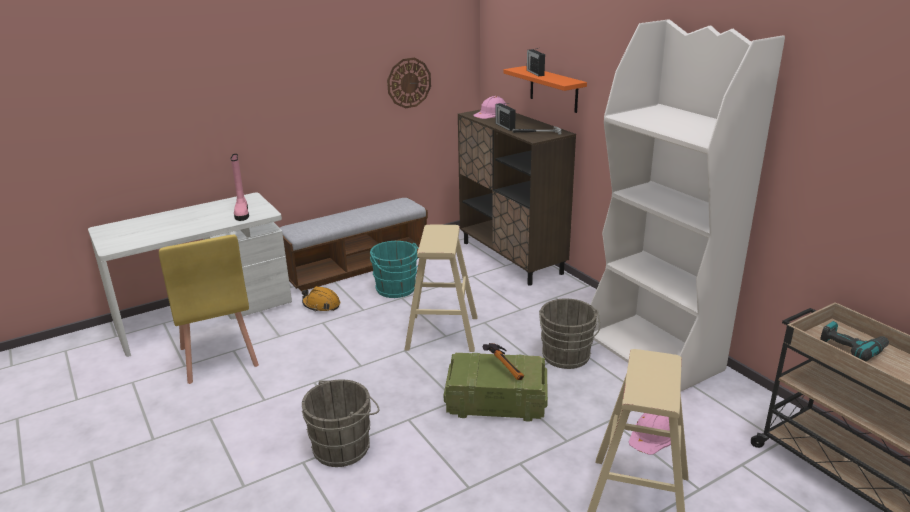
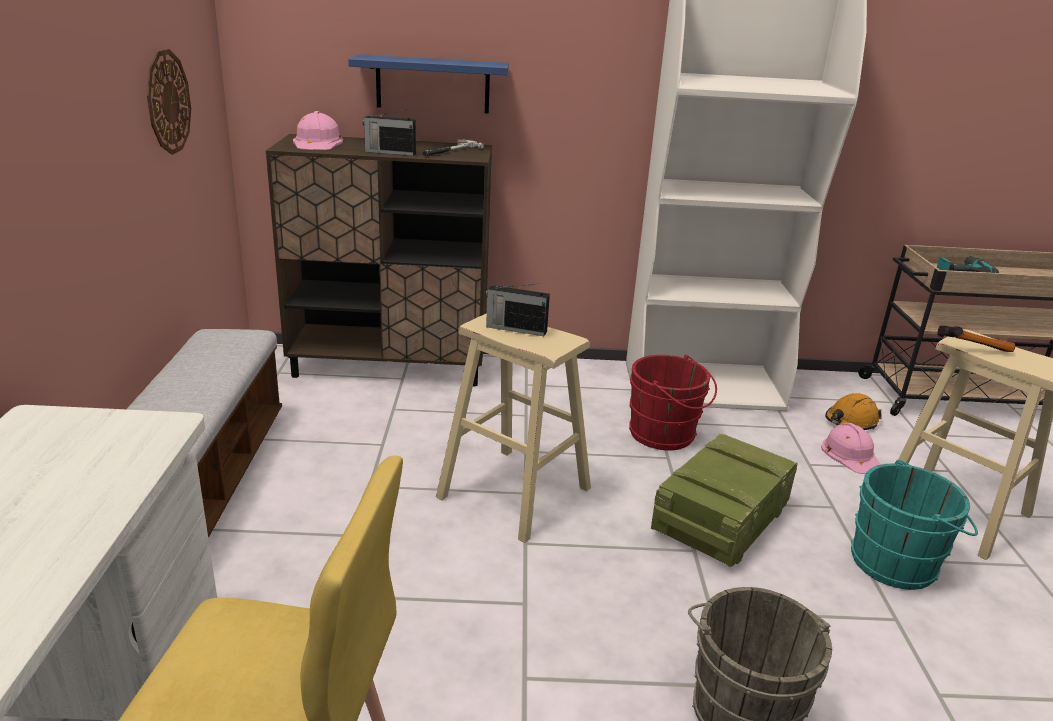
camera: 60 degrees left, 0 degrees up
(242, 213) = (106, 452): pink boot -> none
(321, 305) = (273, 574): orange hard hat -> orange hard hat (850, 422)
(397, 290) = (339, 480): turquoise bucket -> turquoise bucket (898, 563)
(507, 367) = (737, 462): hammer -> hammer (969, 349)
(535, 73) = (410, 59): radio -> radio (515, 329)
(553, 89) = (433, 84): orange shelf -> blue shelf
(566, 357) = (665, 435): grey bucket -> red bucket

